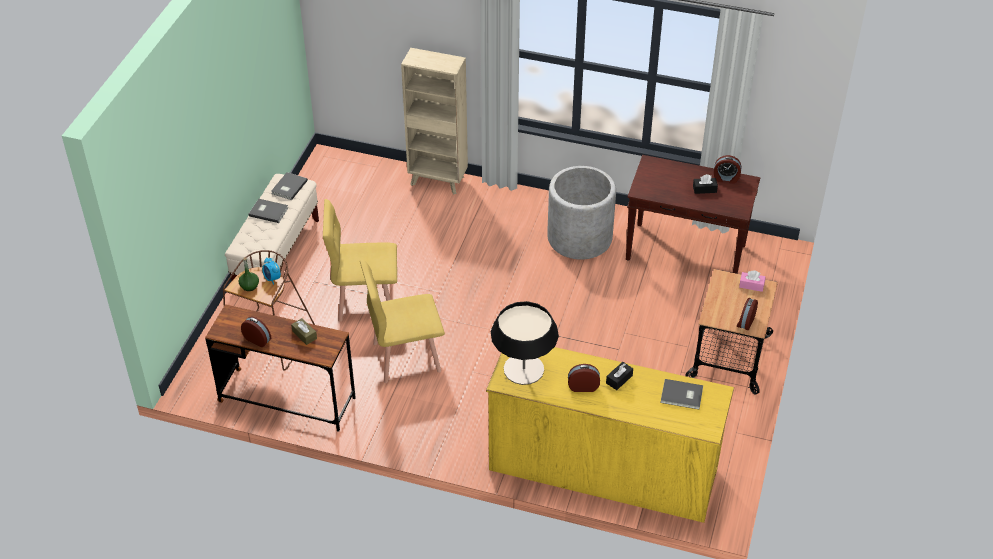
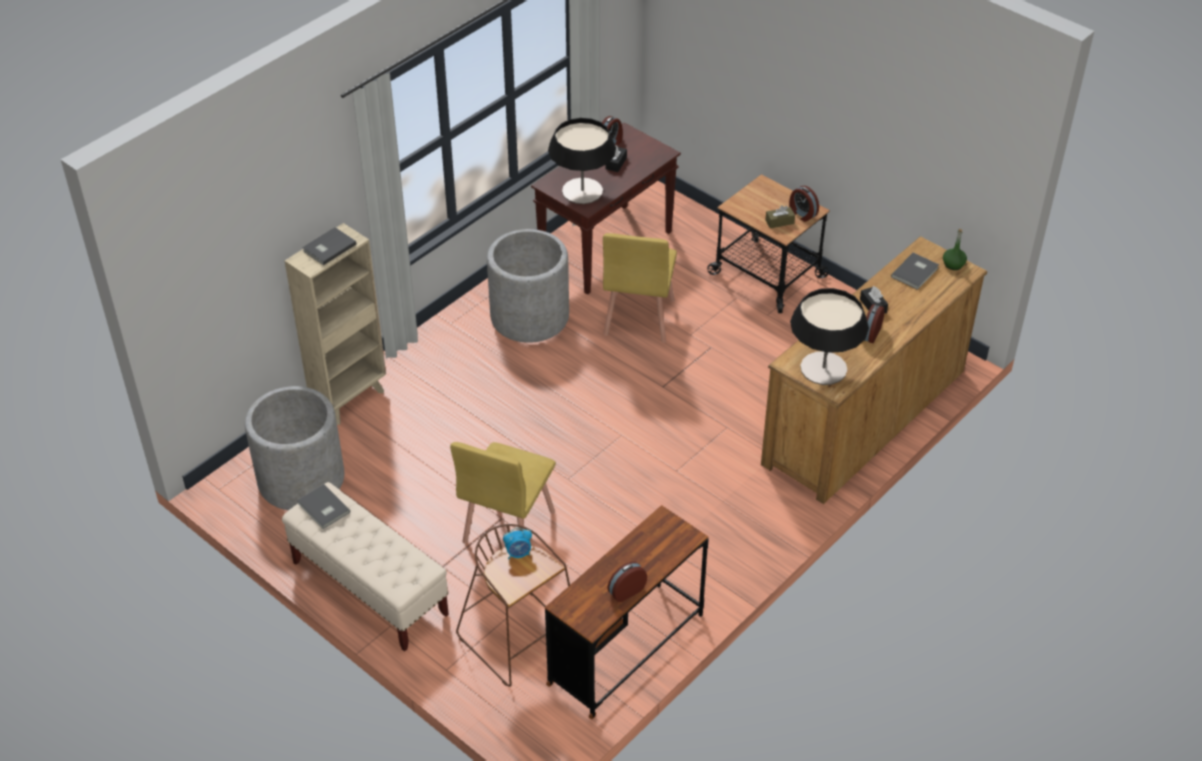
camera: 65 degrees left, 0 degrees up
(249, 286) = (518, 578): green bottle -> green bottle (953, 264)
(268, 211) = (354, 541): grey book -> grey book (328, 247)
(304, 335) = (643, 545): brown tissue box -> brown tissue box (779, 222)
(352, 188) = (301, 479): none -> grey planter
(405, 357) = (621, 520): yellow chair -> yellow chair (638, 317)
(603, 469) = (864, 417): yellow dresser -> brown dresser
(656, 182) = (582, 191): none -> table lamp
(751, 285) = (755, 191): pink tissue box -> none

